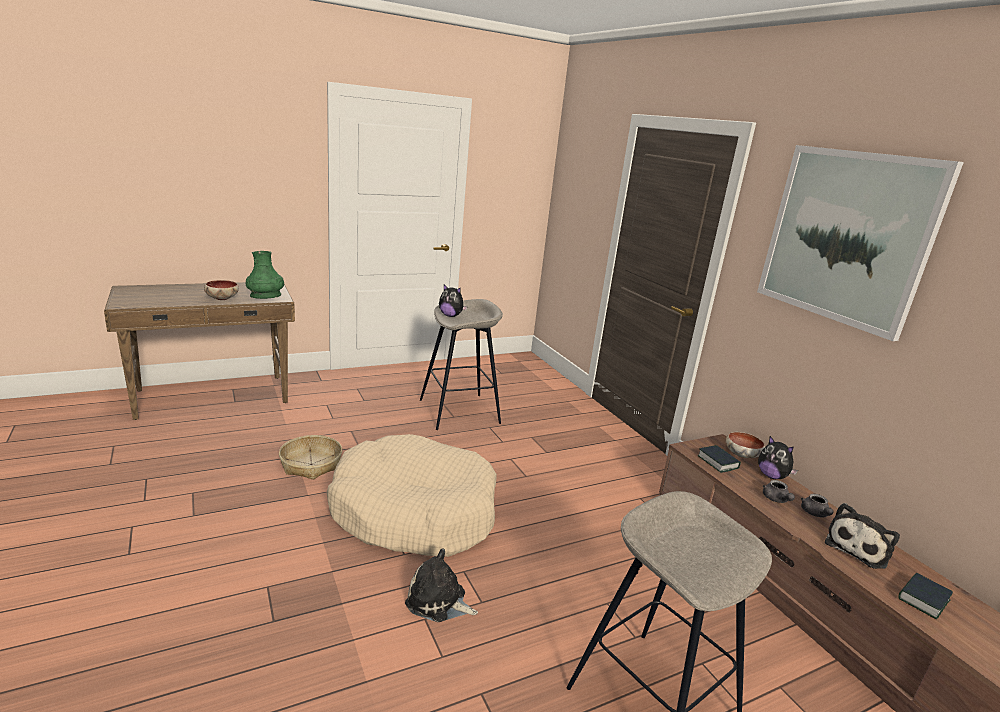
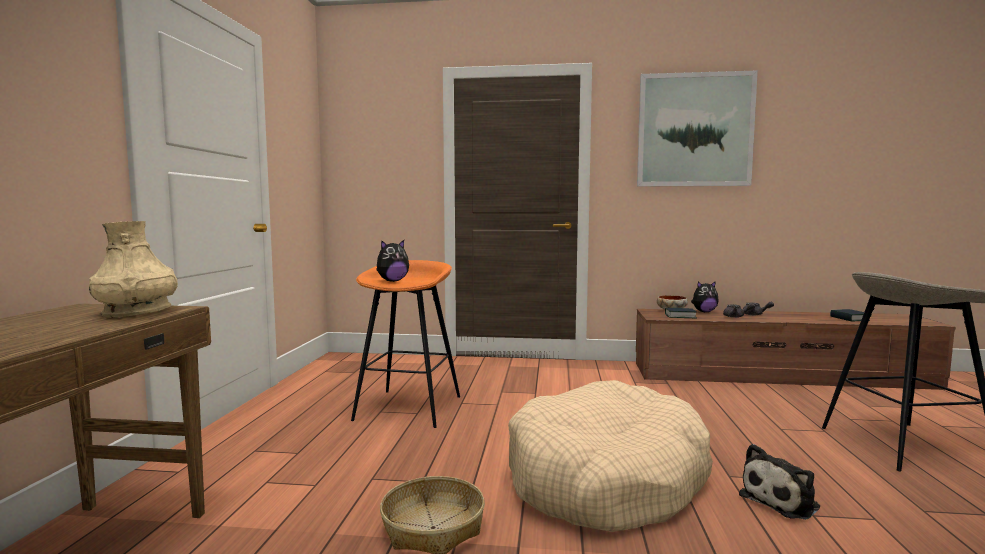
camera: 55 degrees left, 15 degrees down
(221, 298) = (69, 330): bowl -> none
(265, 296) = (137, 312): green vase -> beige vase
(459, 411) = (409, 408): grey stool -> orange stool
(858, 548) = (796, 316): plush toy -> none

